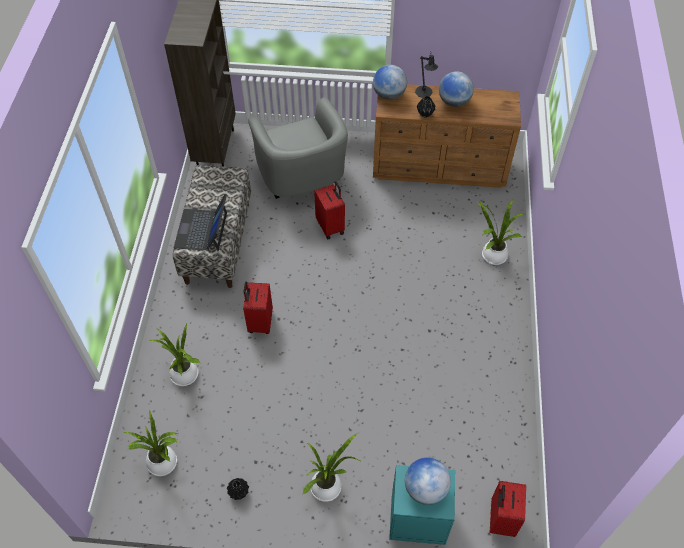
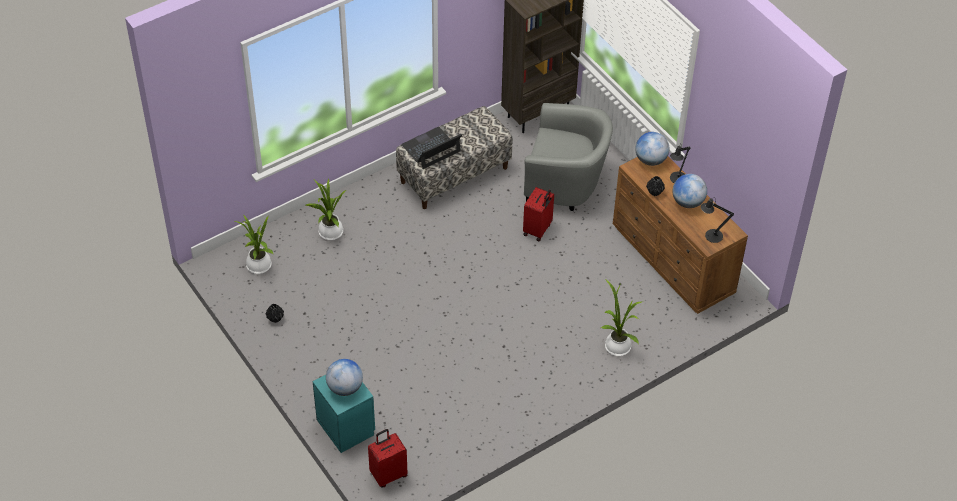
camera: 50 degrees right, 5 degrees down
(259, 322) = (411, 244): red suitcase -> none
(302, 179) = (566, 183): grey armchair -> grey armchair turned 105 degrees counterclockwise
(328, 486) = (323, 363): potted plant -> none
(501, 111) = (711, 236): none -> black table lamp

